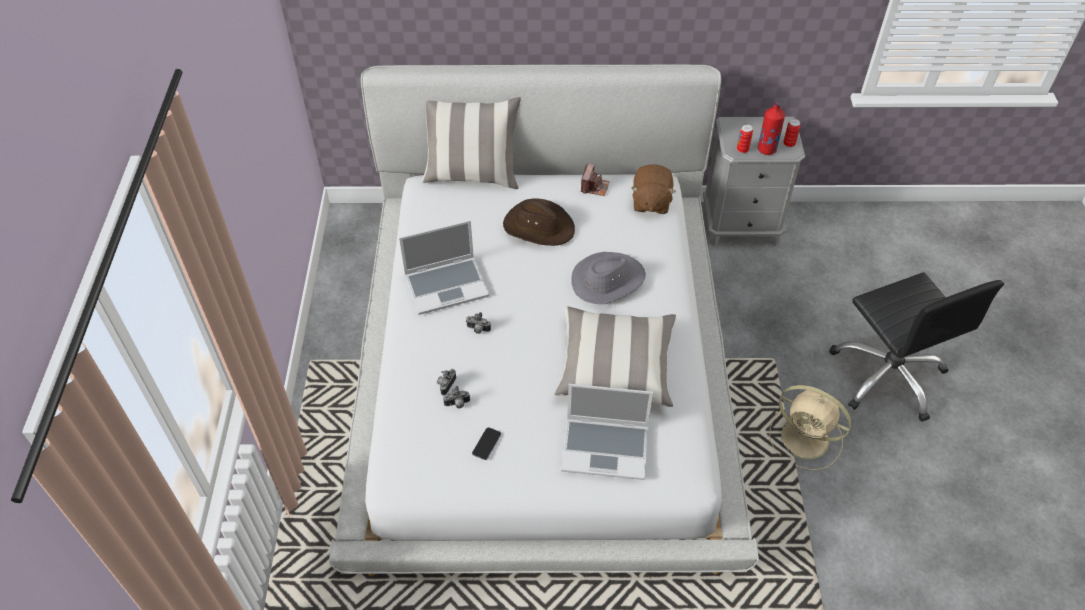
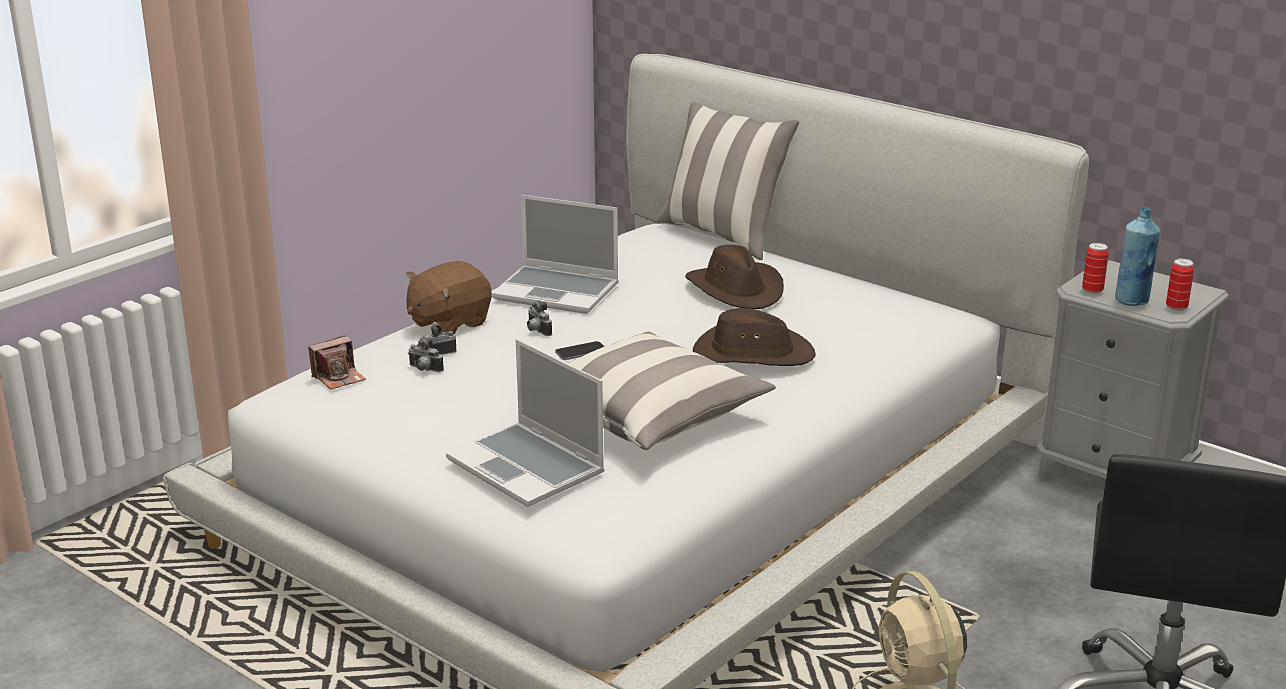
camera: 40 degrees right, 25 degrees down
(486, 444) = (404, 408): phone -> phone (581, 352)
(594, 187) = (859, 287): camera -> camera (339, 377)
(608, 280) = (752, 354): grey hat -> brown hat
(650, 202) = (917, 322): brown plush toy -> brown plush toy (448, 323)
(766, 149) = (1132, 301): red bottle -> blue bottle

